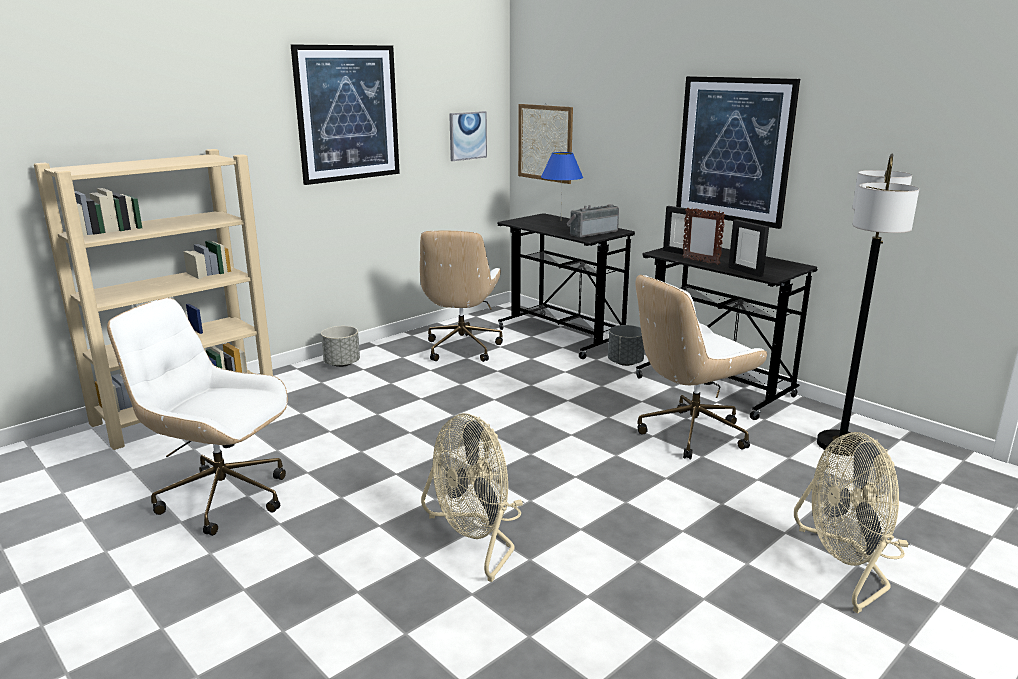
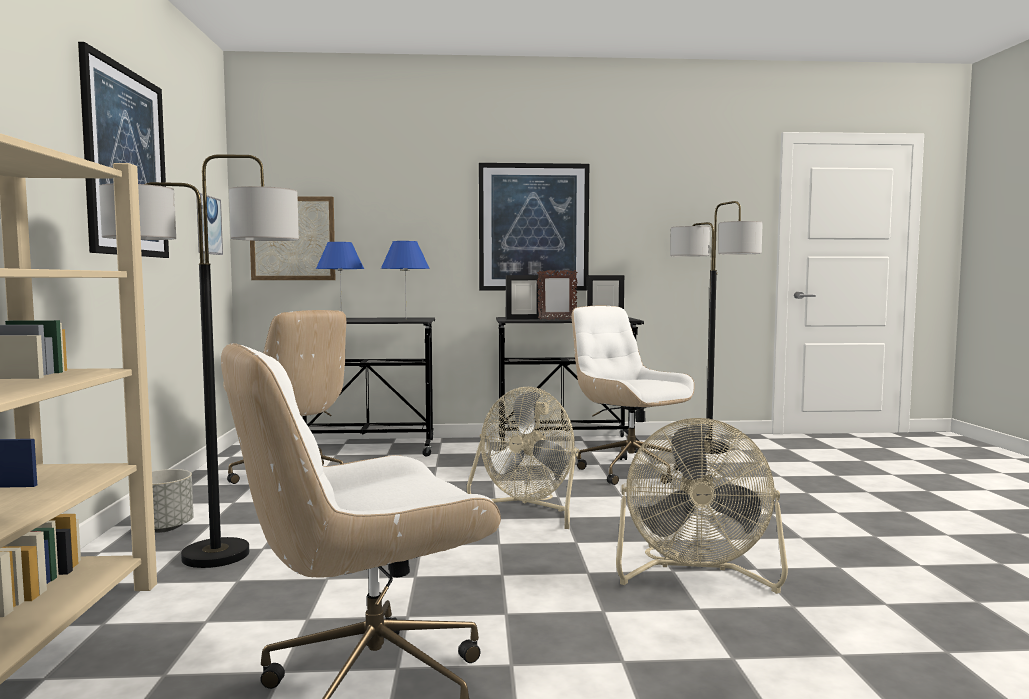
camera: 50 degrees left, 15 degrees down
(324, 392) = (215, 555): none -> floor lamp
(592, 233) = (405, 319): radio -> blue table lamp
(625, 363) = (467, 449): grey planter -> none
(689, 435) = (628, 471): white office chair -> white office chair turned 135 degrees clockwise
(850, 564) = (864, 492): beige fan -> beige fan (529, 510)

